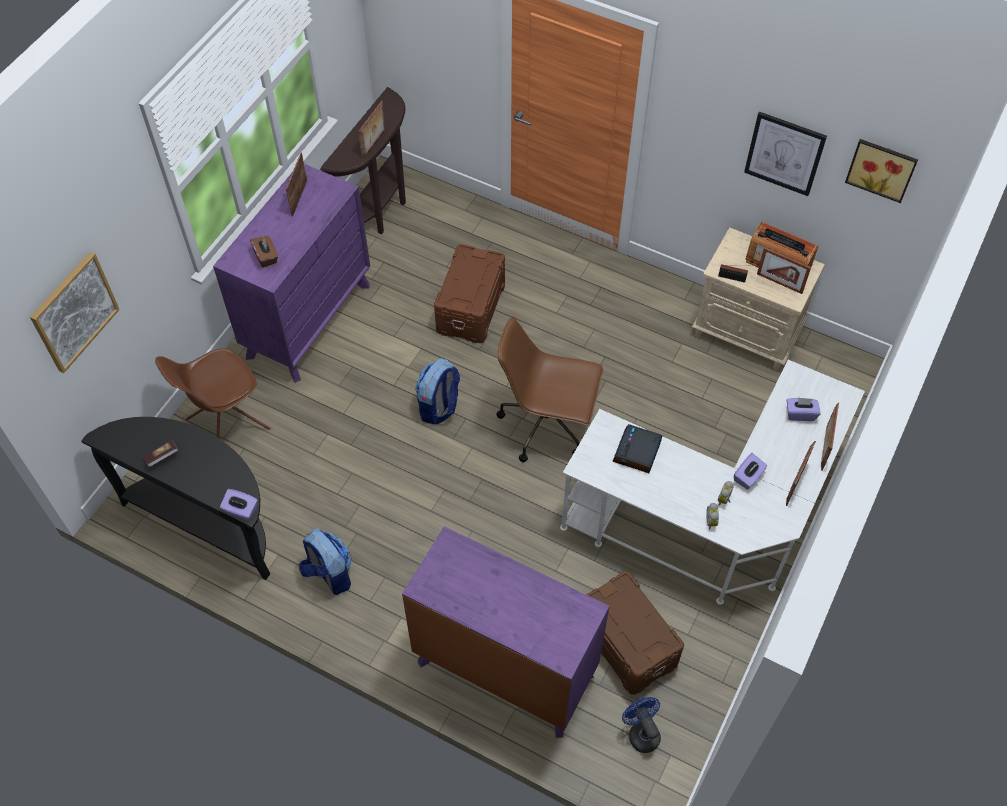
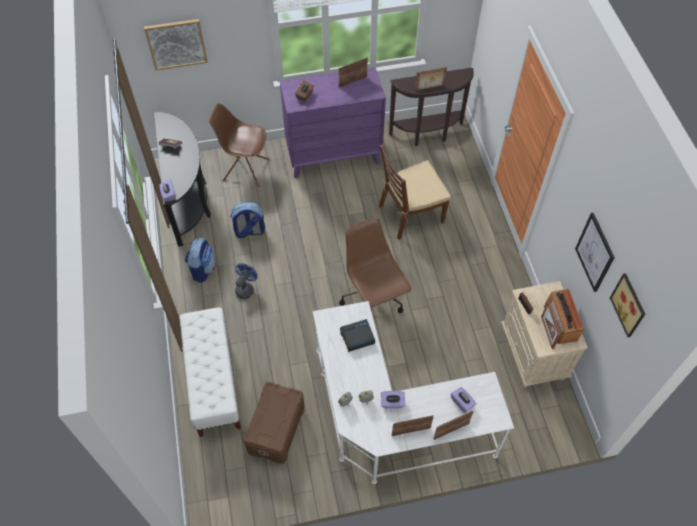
camera: 50 degrees right, 0 degrees up
(439, 407) = (337, 245): backpack -> backpack (249, 231)
(470, 307) = (410, 214): brown storage box -> brown chair
(504, 669) = (214, 382): purple dresser -> white bench
(641, 732) = (229, 472): blue fan -> blue fan (246, 288)

